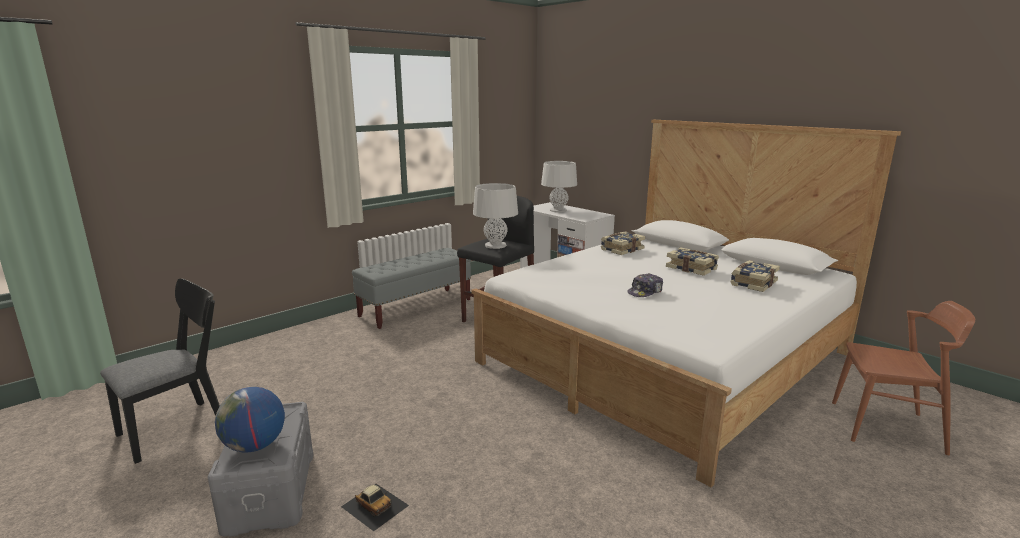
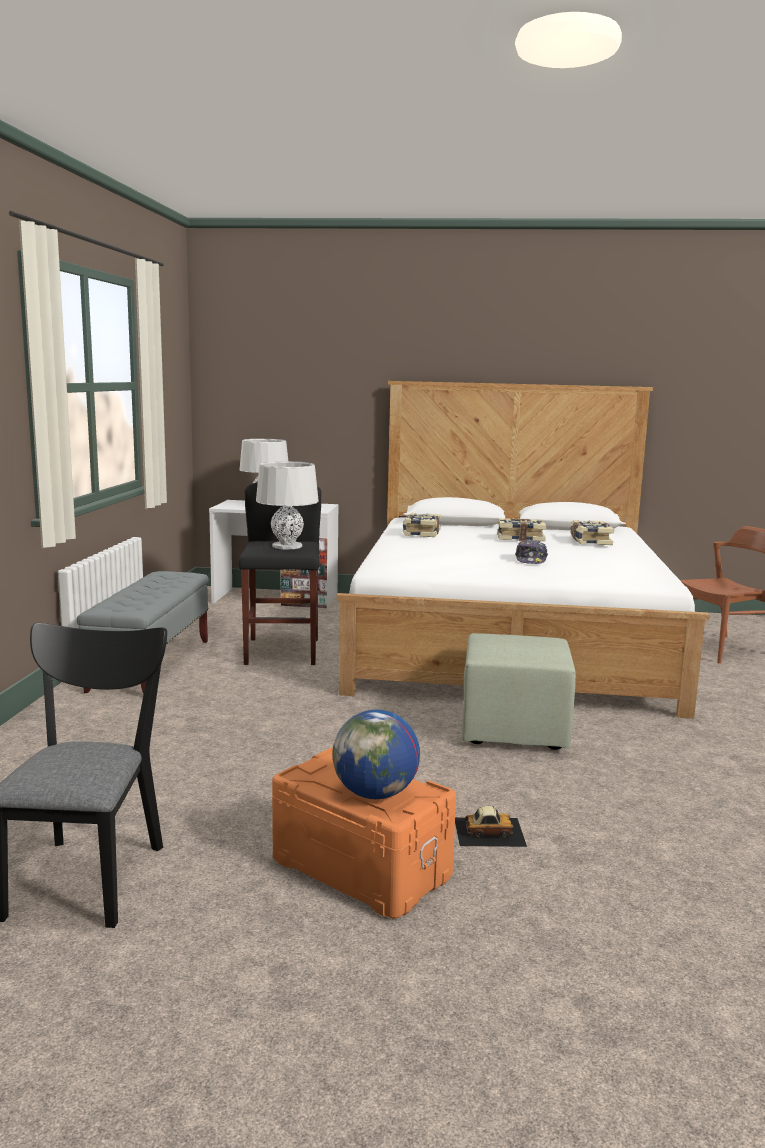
camera: 40 degrees left, 5 degrees down
(272, 490) = (362, 867): grey storage box -> orange storage box
(537, 433) = (515, 730): none -> green ottoman

